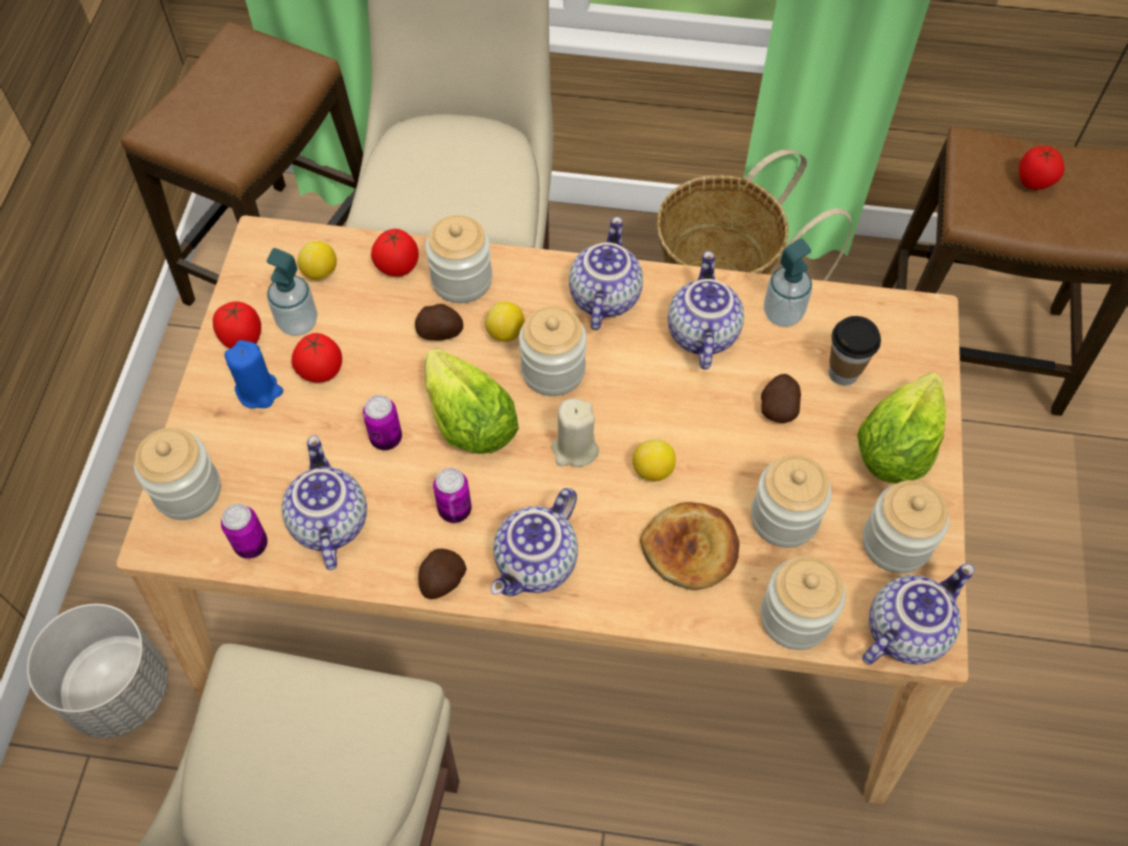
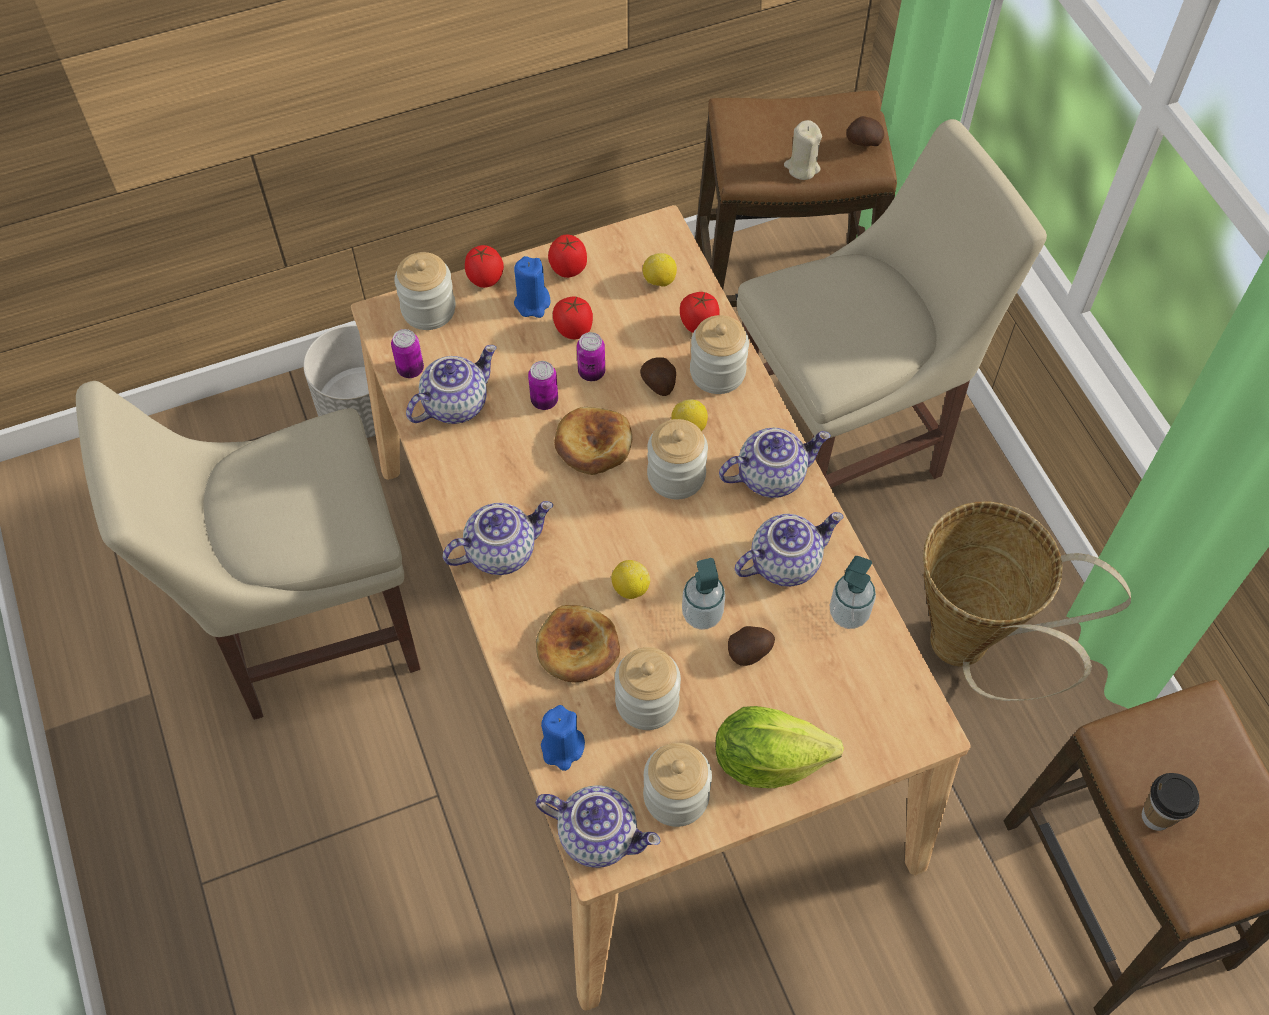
camera: 60 degrees right, 0 degrees up
(298, 322) = (605, 292): soap dispenser -> soap dispenser (702, 614)
(441, 581) = (451, 497): potato -> potato (863, 142)
(455, 510) = (513, 475): can -> can (591, 372)
(468, 421) = (593, 443): lettuce -> bread
(537, 564) = (501, 550): teapot -> teapot turned 150 degrees clockwise
(574, 449) = (614, 525): beige candle -> beige candle (802, 167)
(795, 617) = (562, 748): jar -> blue candle
(843, 373) = (819, 687): cup -> cup (1156, 816)
(1034, 182) = (1201, 783): tomato -> tomato (485, 280)

